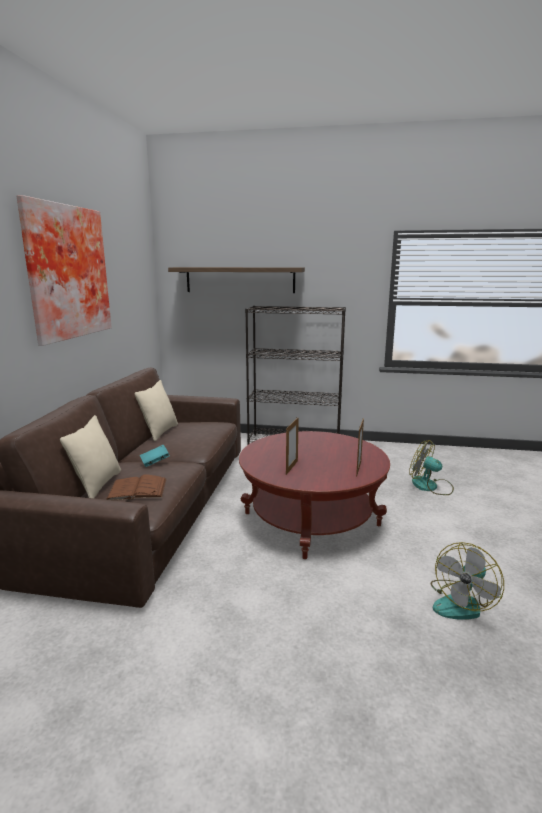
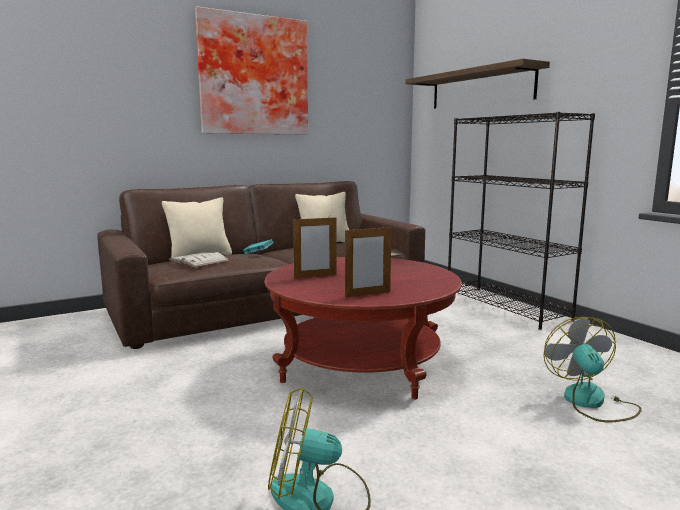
camera: 50 degrees right, 5 degrees down
(137, 489) = (198, 260): brown book -> white book

